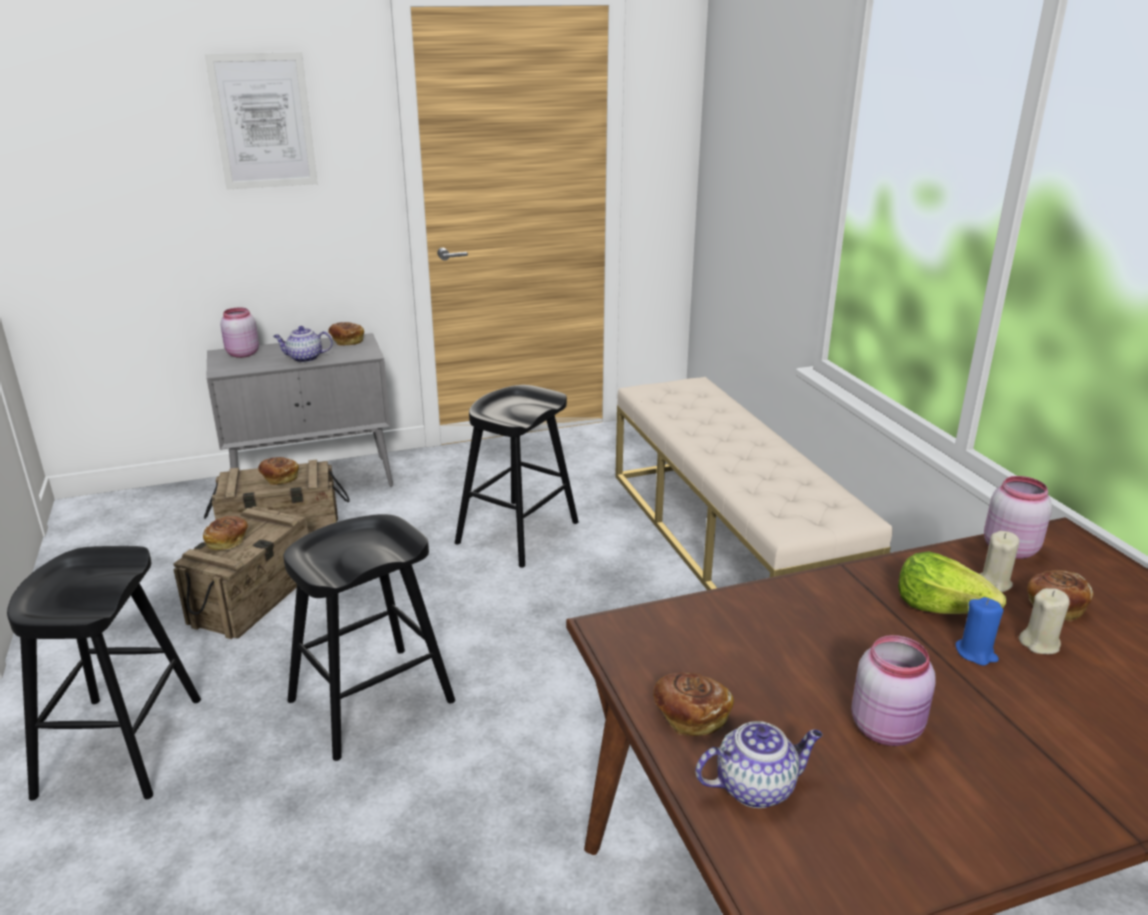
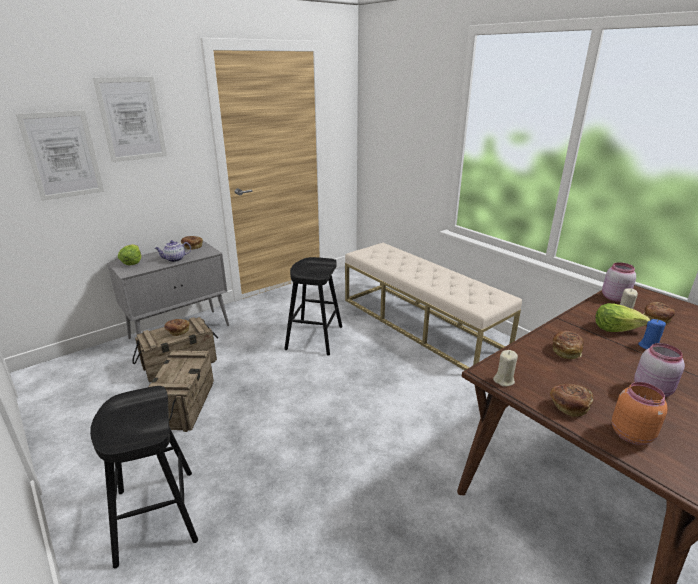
camera: 20 degrees left, 0 degrees up
(151, 174) = (62, 155): none -> picture
(228, 541) = (171, 374): bread -> bread (566, 351)
(242, 354) = (132, 262): pink jar -> lettuce
(371, 701) = (294, 446): black stool -> none
(756, 787) = (631, 433): teapot -> orange jar
(1039, 643) = (667, 336): beige candle -> beige candle (504, 380)

